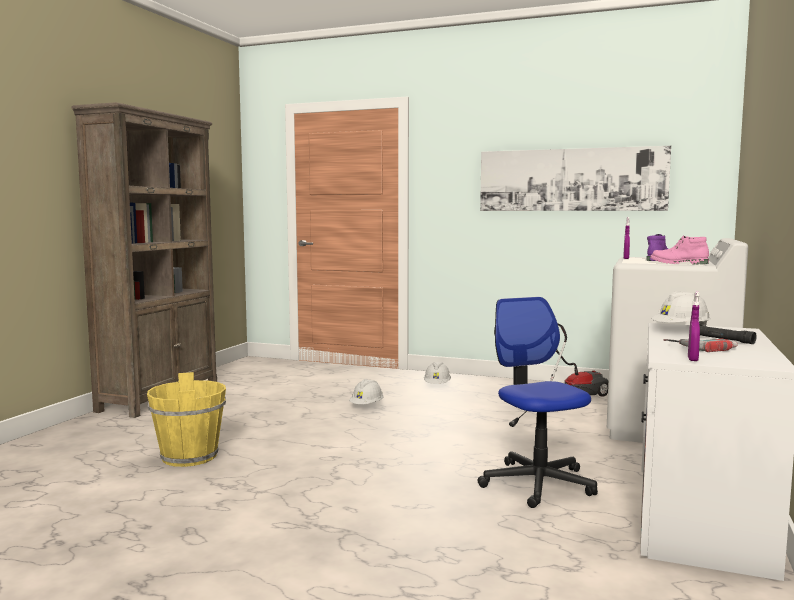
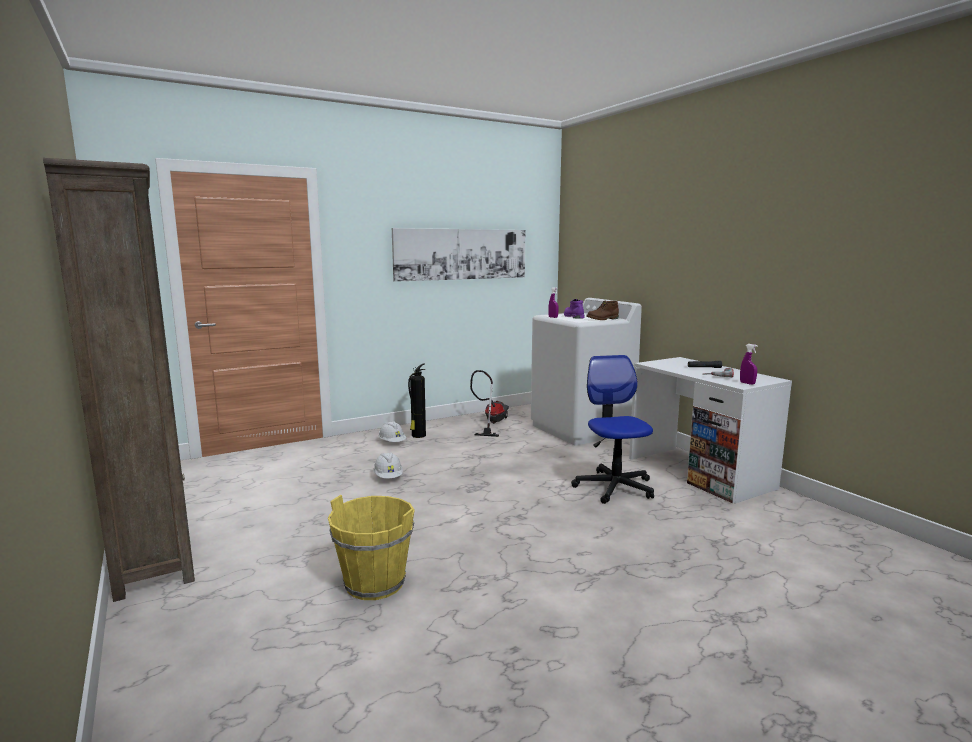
camera: 50 degrees left, 5 degrees up
(472, 387) = (418, 436): none -> fire extinguisher
(537, 483) = (614, 487): office chair -> office chair turned 60 degrees clockwise
(678, 263) = (602, 319): pink boot -> brown boot
(680, 330) = (667, 365): white hard hat -> none

